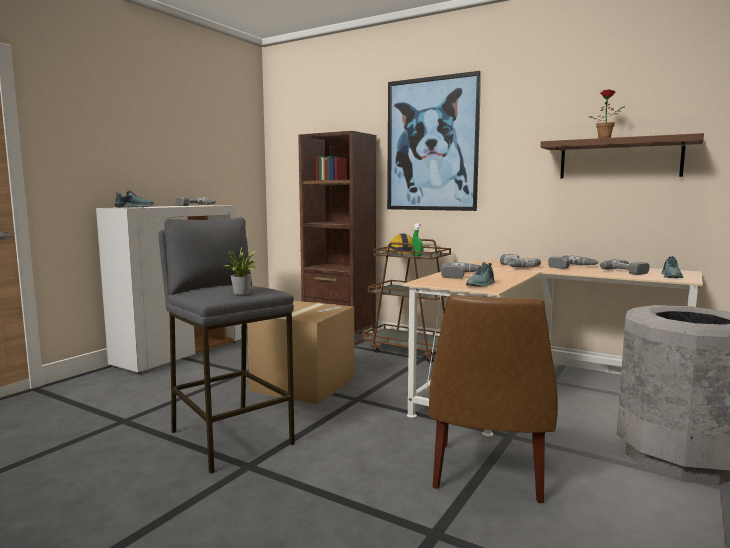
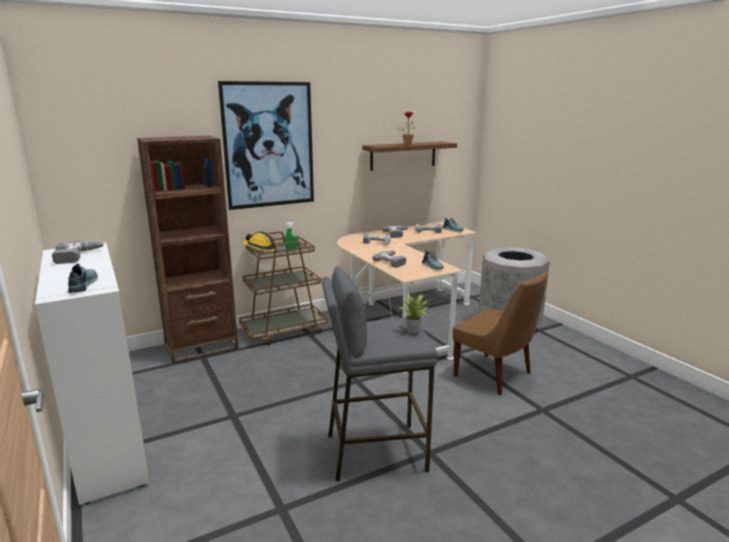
camera: 60 degrees left, 10 degrees up
(303, 384) = (301, 394): cardboard box -> none

